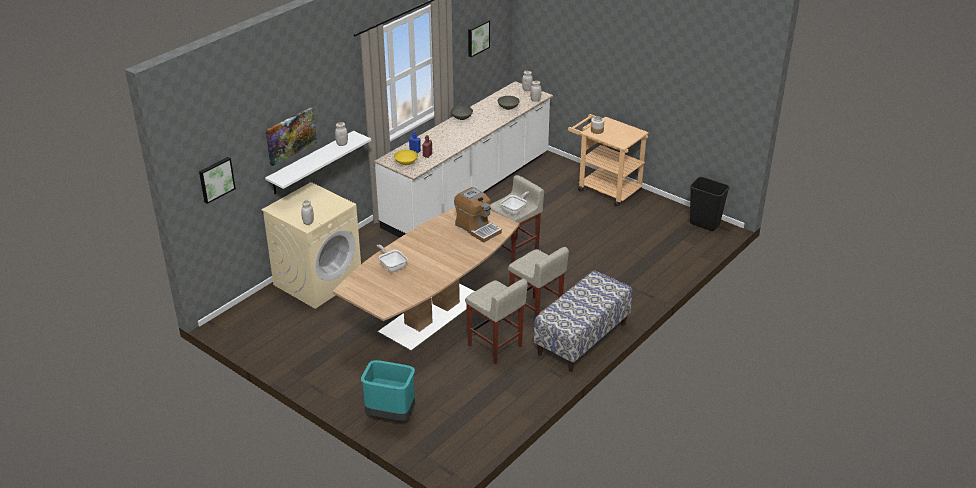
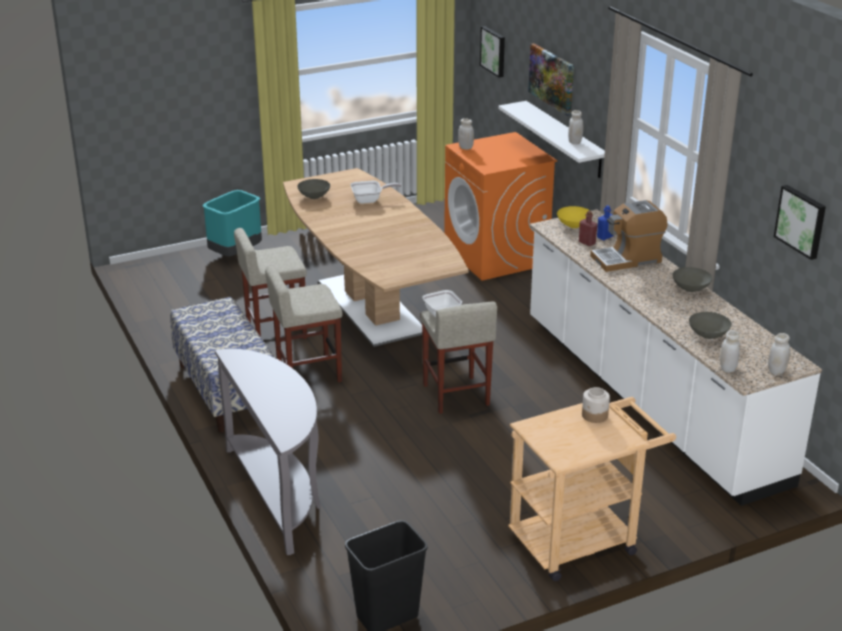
camera: 115 degrees right, 5 degrees down
(318, 281) = (496, 256): beige washing machine -> orange washing machine
(403, 293) = (313, 197): none -> grey bowl
(477, 228) = (398, 259): coffee machine -> coffee machine (627, 259)
(656, 282) = (279, 494): none -> grey console table

